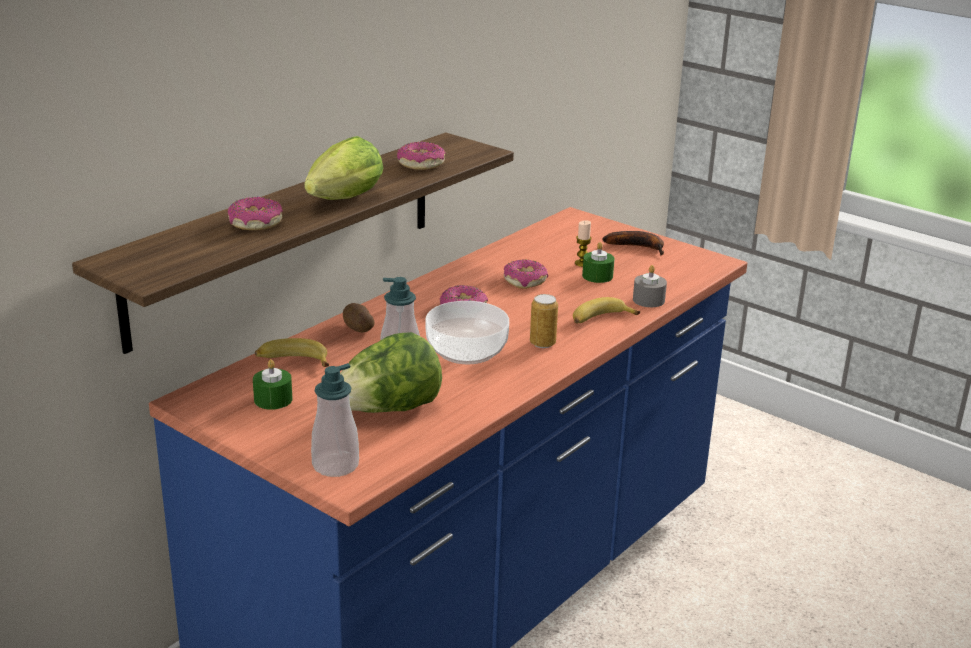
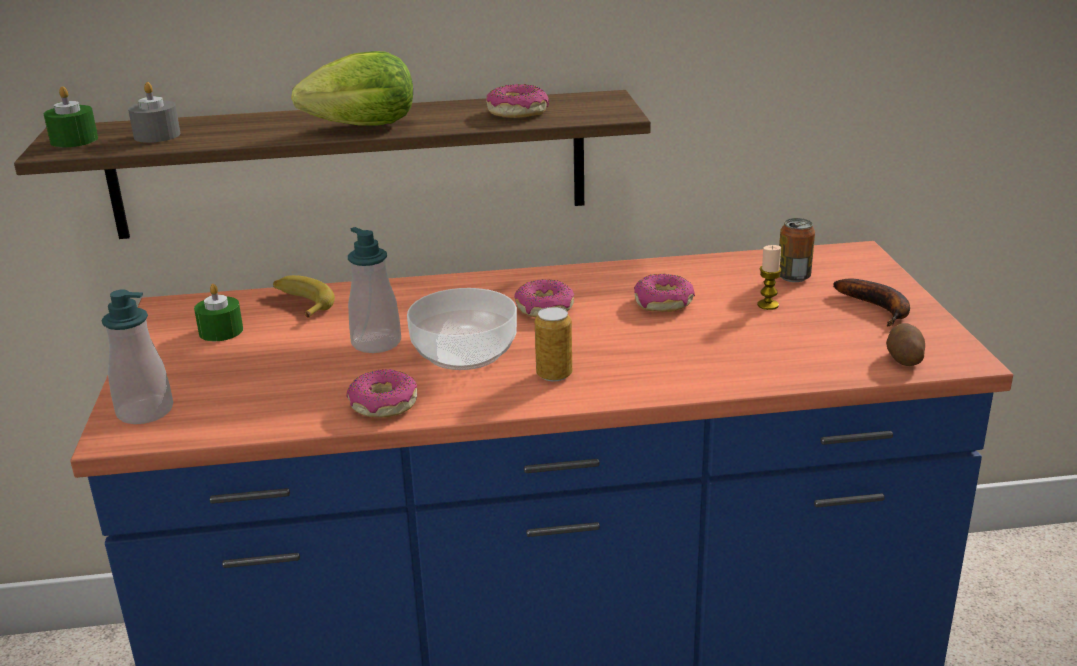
camera: 45 degrees right, 0 degrees up
(255, 223) = (238, 129): donut -> donut (383, 405)
(357, 328) = (410, 294): potato -> potato (903, 359)
(389, 409) = (285, 380): lettuce -> none
(567, 242) = (793, 277): none -> can
(597, 276) = (760, 324): green candle -> green candle (74, 140)
(600, 319) = (670, 373): banana -> none
(648, 300) = (774, 373): grey candle -> grey candle (157, 135)

